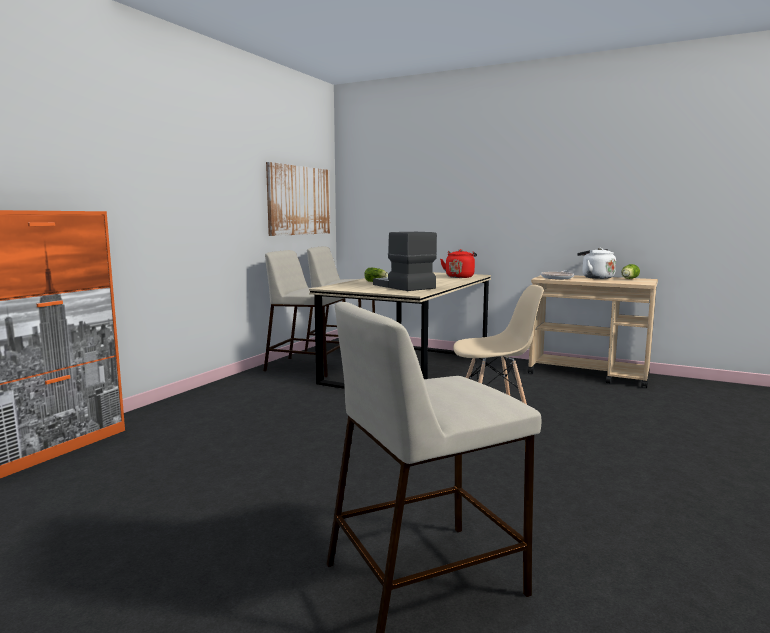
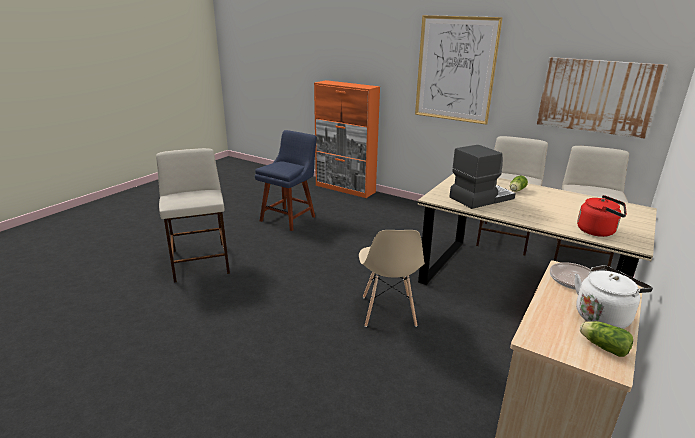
camera: 95 degrees right, 15 degrees up
(186, 177) = (455, 69): none -> picture
(192, 495) = (289, 218): none -> blue chair

